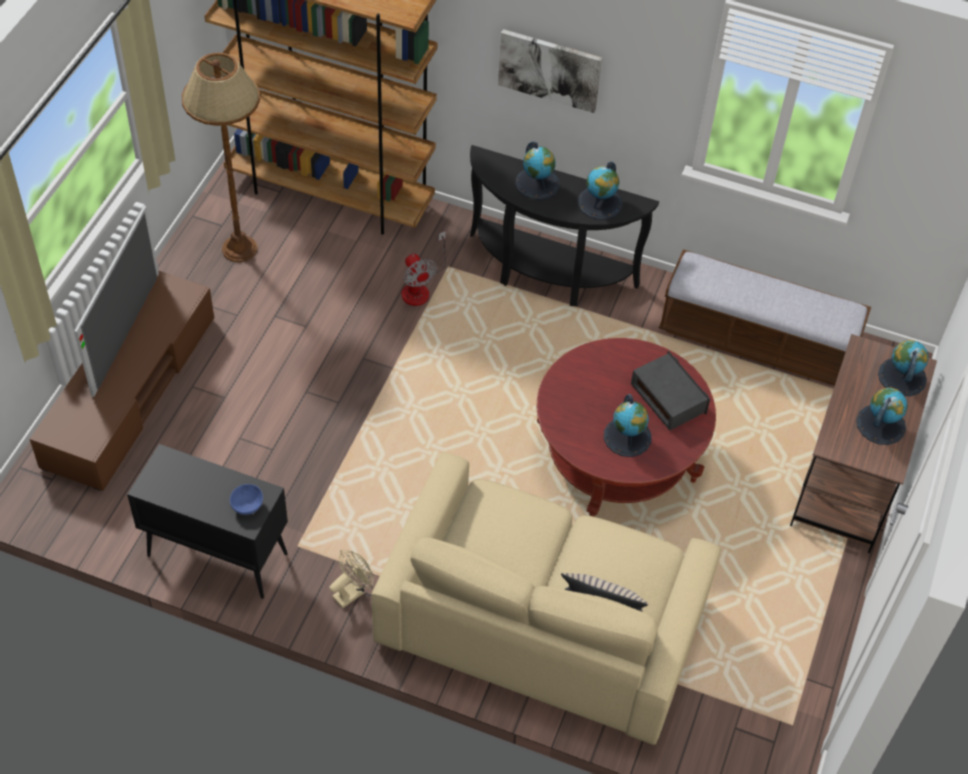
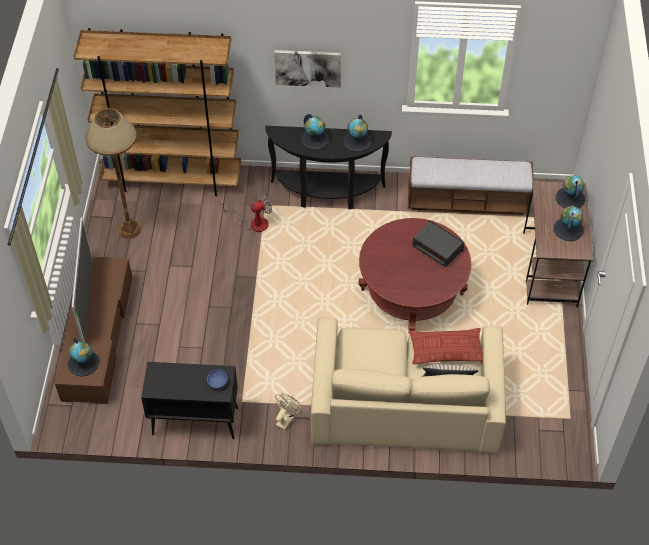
camera: 15 degrees left, 0 degrees up
(420, 287) = (253, 223): fan -> fan turned 75 degrees counterclockwise
(622, 557) = (445, 349): none -> pillow
(627, 437) = (422, 278): globe -> globe (83, 363)

